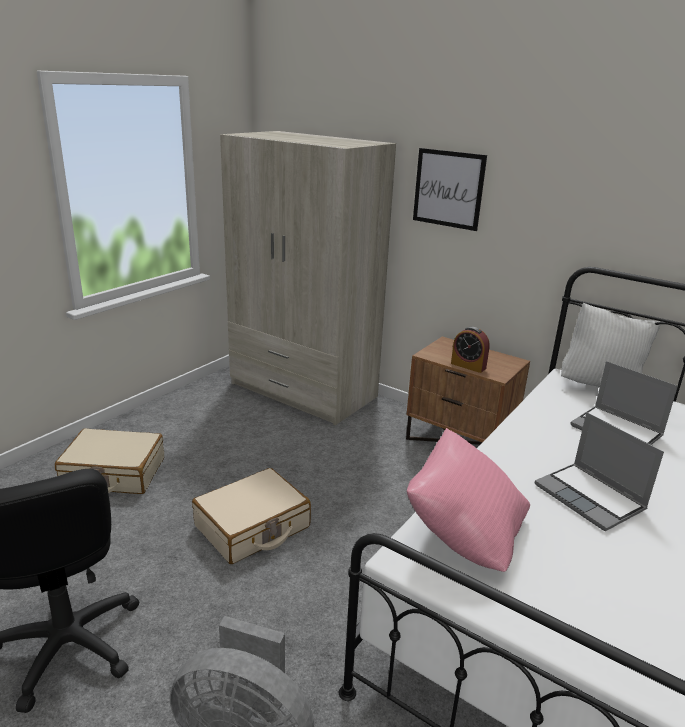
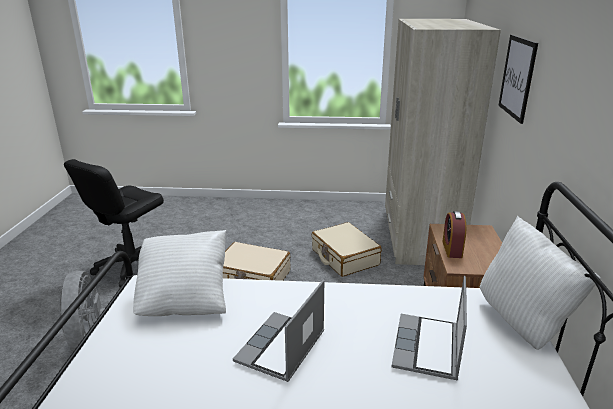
camera: 60 degrees right, 0 degrees up
(113, 473) = (255, 221): beige suitcase -> beige suitcase (344, 257)
(464, 533) = (185, 299): pink pillow -> white pillow

